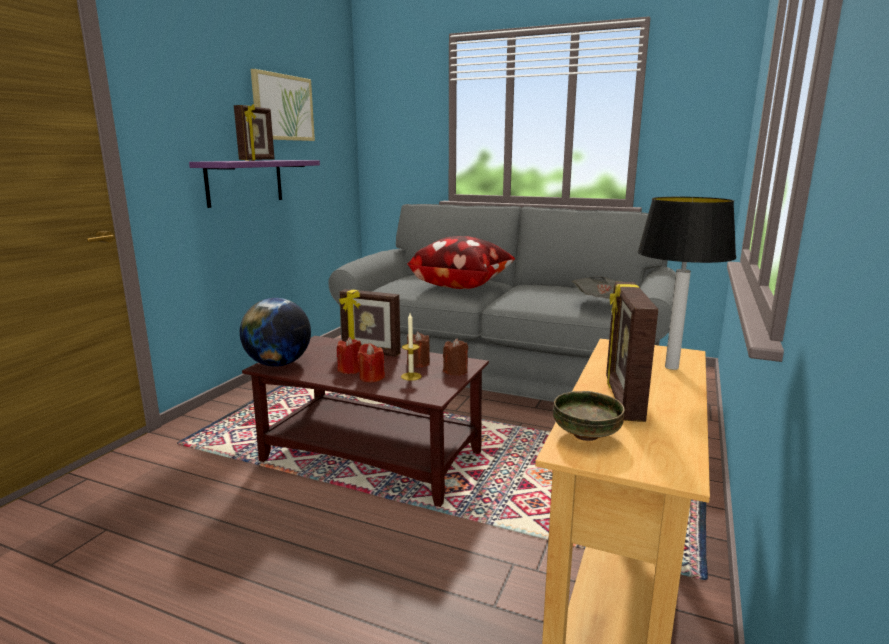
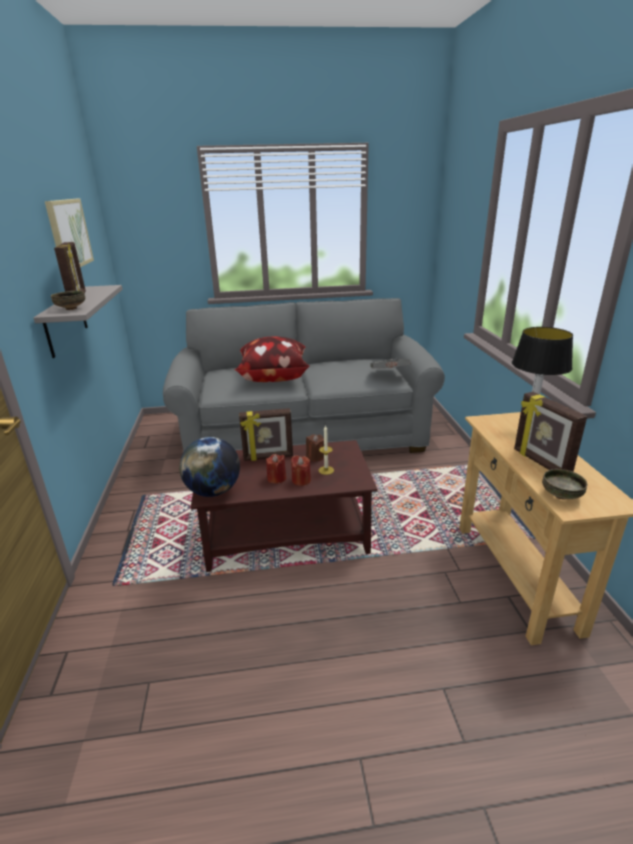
camera: 30 degrees left, 10 degrees up
(228, 161) = (71, 309): none -> bowl
(245, 182) = (65, 321): purple shelf -> grey shelf
(455, 371) = (349, 456): brown candle -> none

